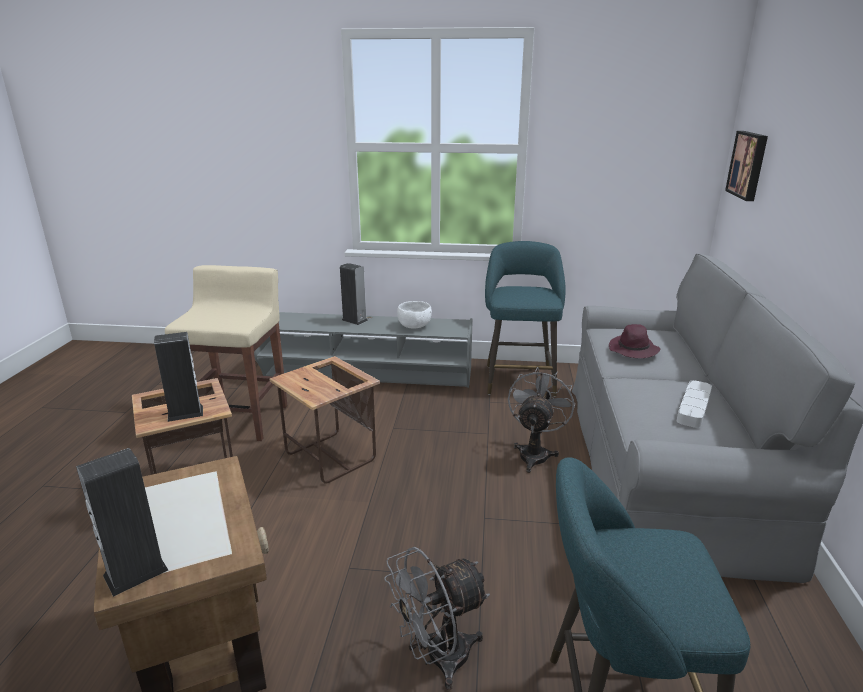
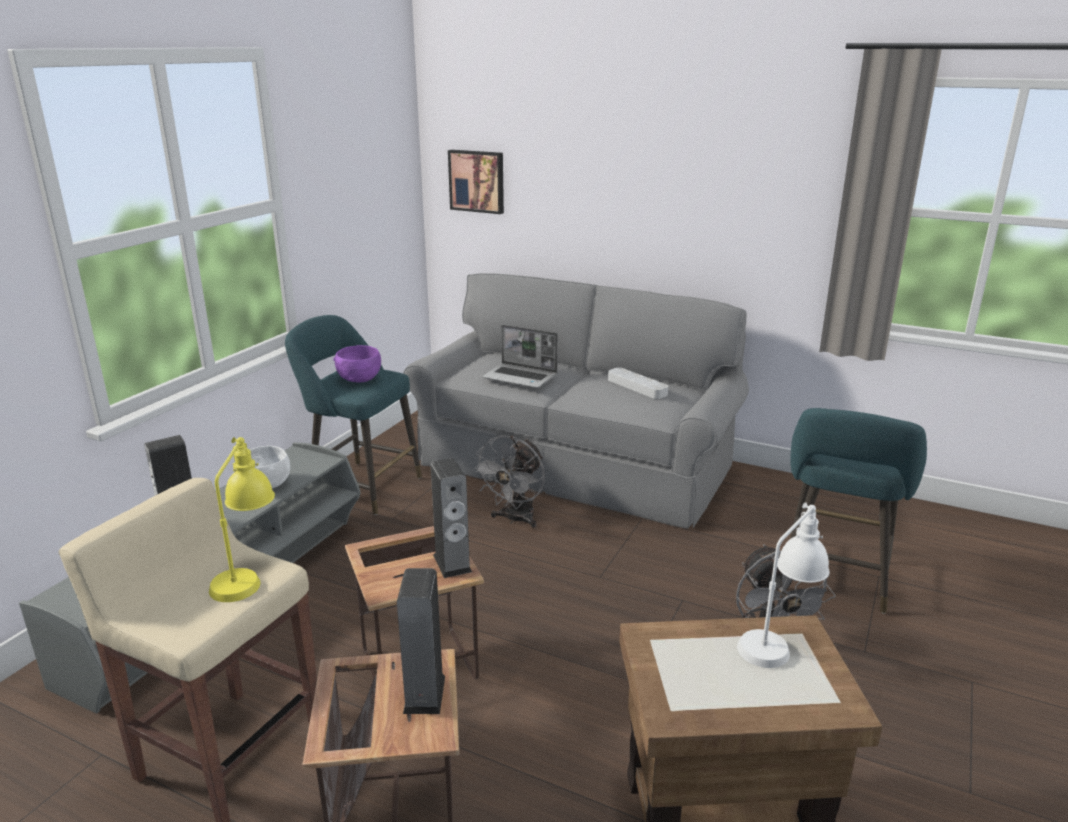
camera: 70 degrees left, 0 degrees up
(136, 572) = (828, 696): speaker -> speaker (452, 563)
(215, 536) = (777, 641): none -> white table lamp
(236, 320) = (247, 574): none -> yellow table lamp
(524, 294) = (359, 378): none -> purple bowl
(535, 453) = (515, 519): grey fan -> grey fan turned 105 degrees counterclockwise
(633, 350) = (521, 377): purple hat -> laptop

